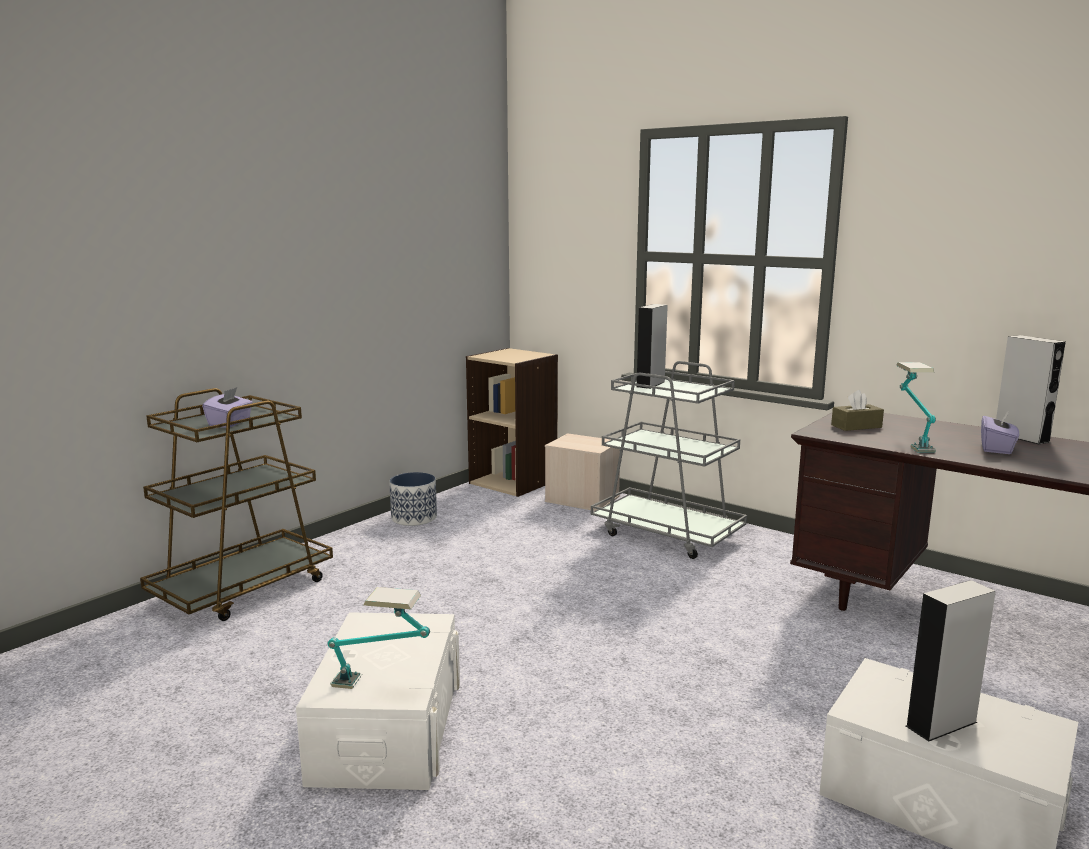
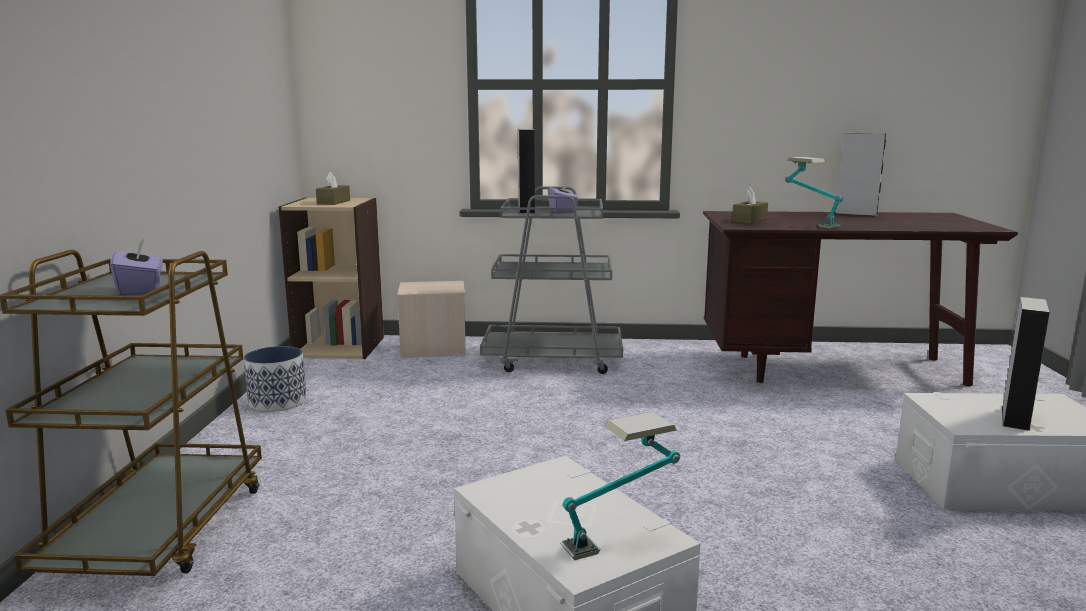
camera: 35 degrees left, 0 degrees up
(513, 356) = (333, 202): none -> brown tissue box
(997, 448) = (863, 221): purple tissue box -> purple tissue box (562, 211)

